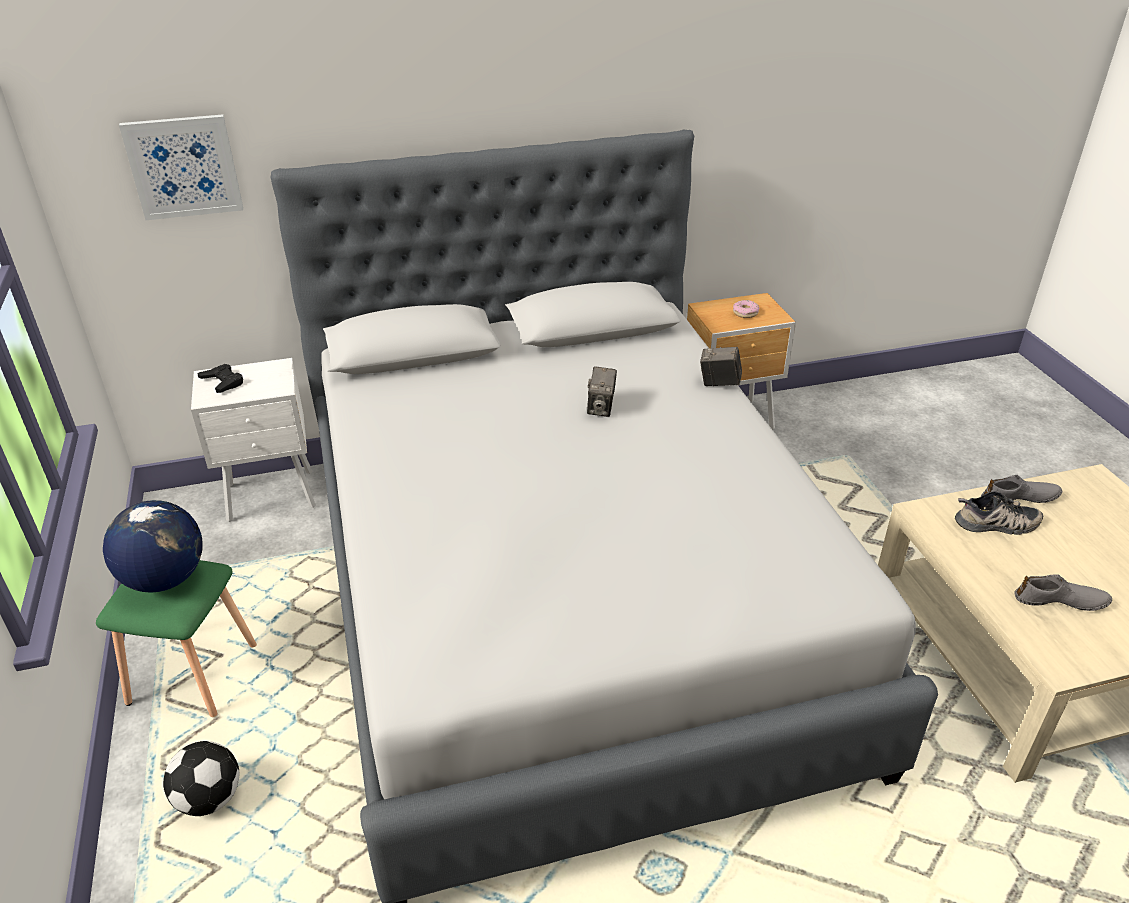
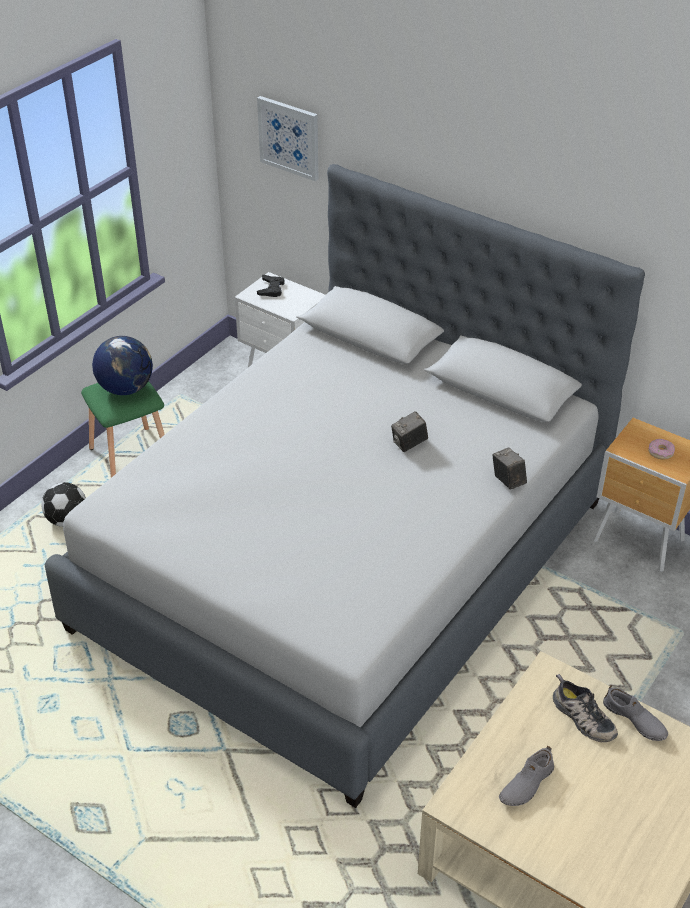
camera: 50 degrees right, 5 degrees up
(1060, 601) = (526, 783): grey shoe -> grey shoe turned 75 degrees clockwise

